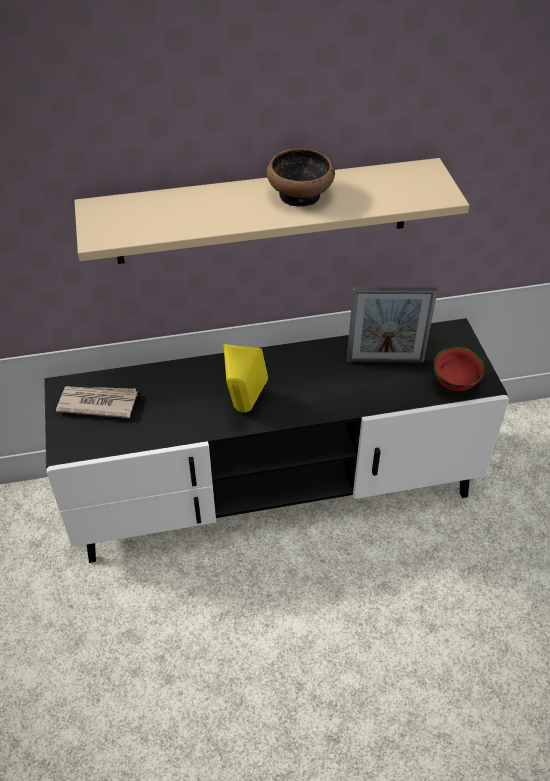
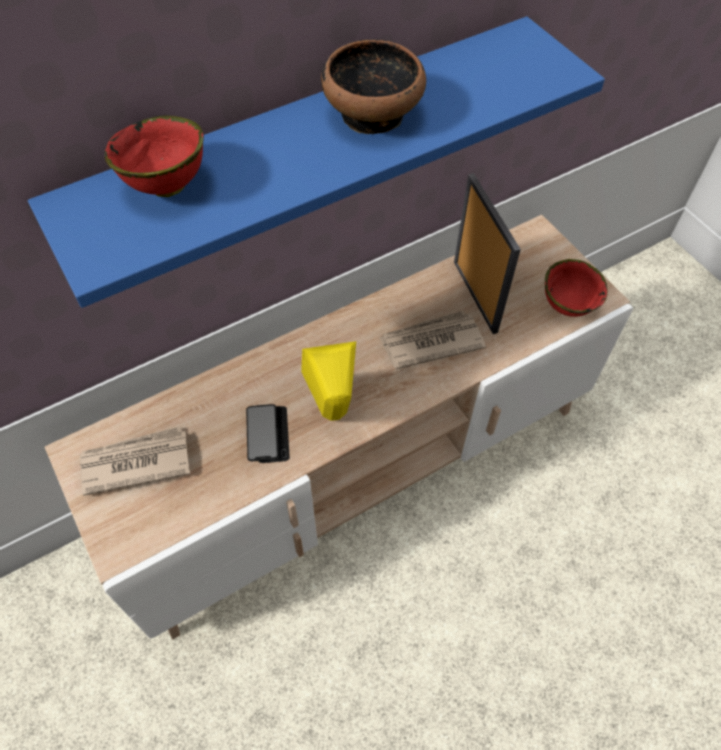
camera: 20 degrees left, 10 degrees up
(154, 208) = (165, 186): none -> red bowl
(192, 410) = (267, 434): none -> phone
(263, 212) = (307, 147): beige shelf -> blue shelf
(275, 490) = (359, 471): black tv stand -> beige tv stand
(336, 382) = (430, 342): none -> newspaper
(385, 360) = (475, 296): picture frame -> picture frame turned 90 degrees counterclockwise

